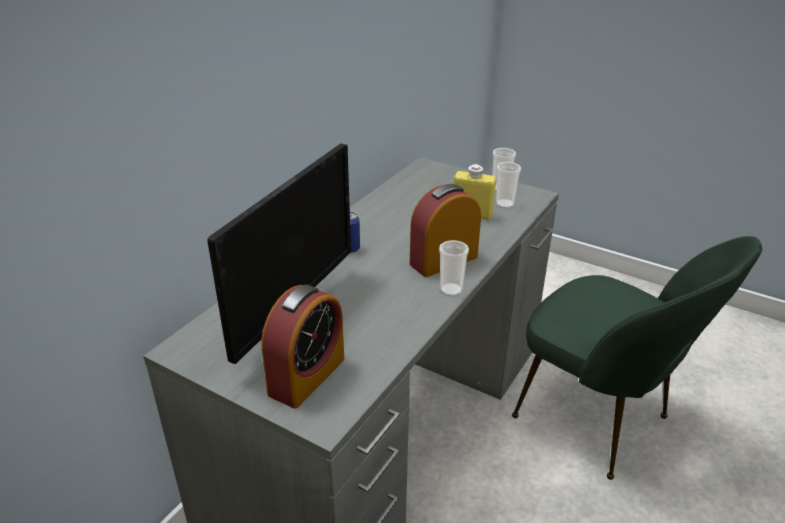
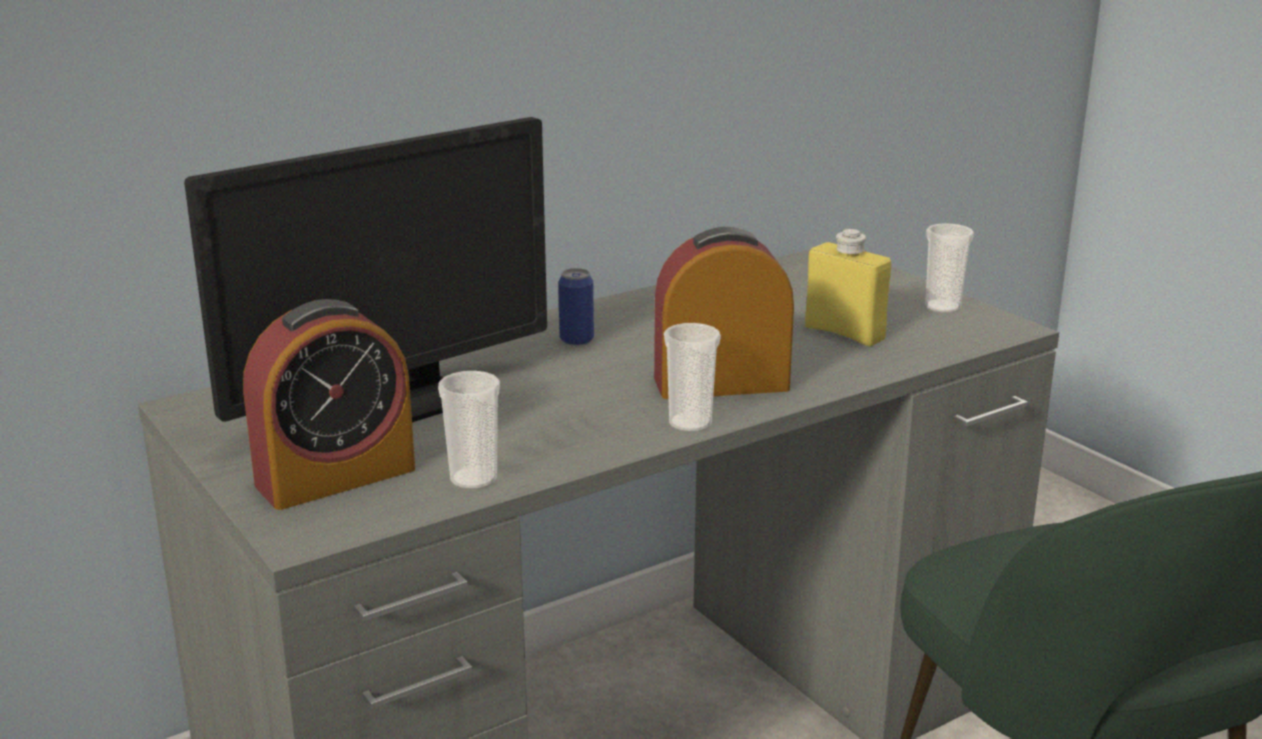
camera: 25 degrees right, 10 degrees down
(504, 204) = (926, 329): cup -> cup (473, 479)

